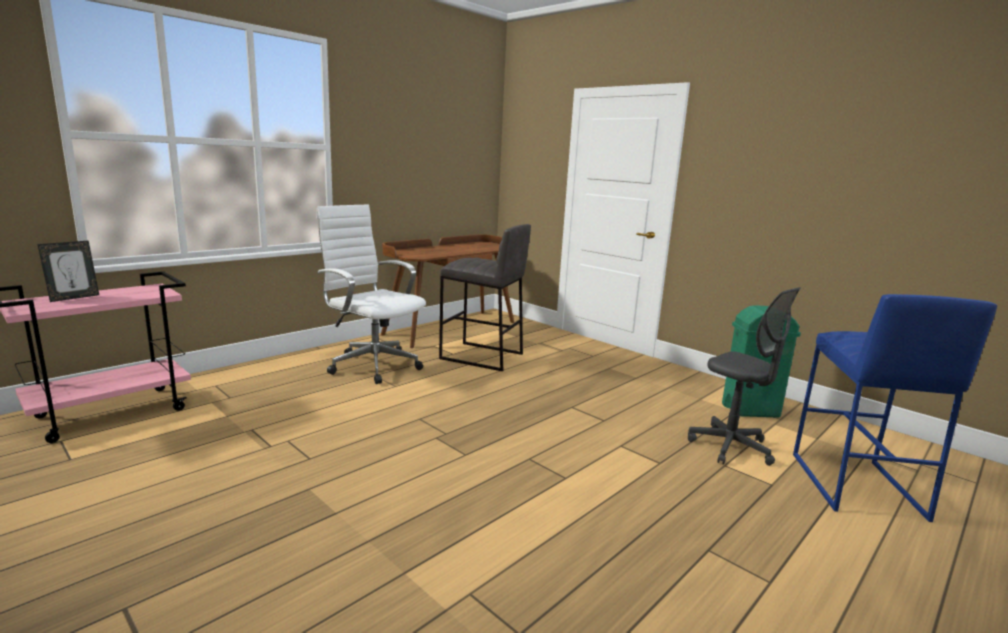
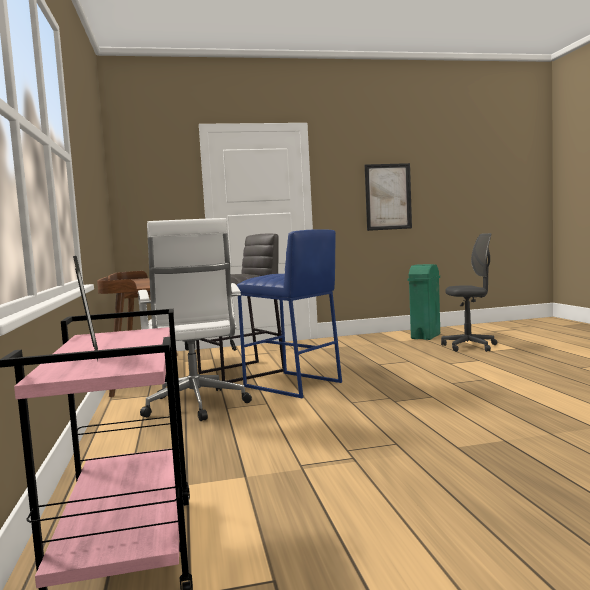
camera: 55 degrees left, 10 degrees down
(372, 365) = (196, 406): white office chair -> white office chair turned 90 degrees counterclockwise
(785, 195) = (388, 197): none -> picture
(855, 485) = (524, 338): blue stool -> blue stool (292, 385)

